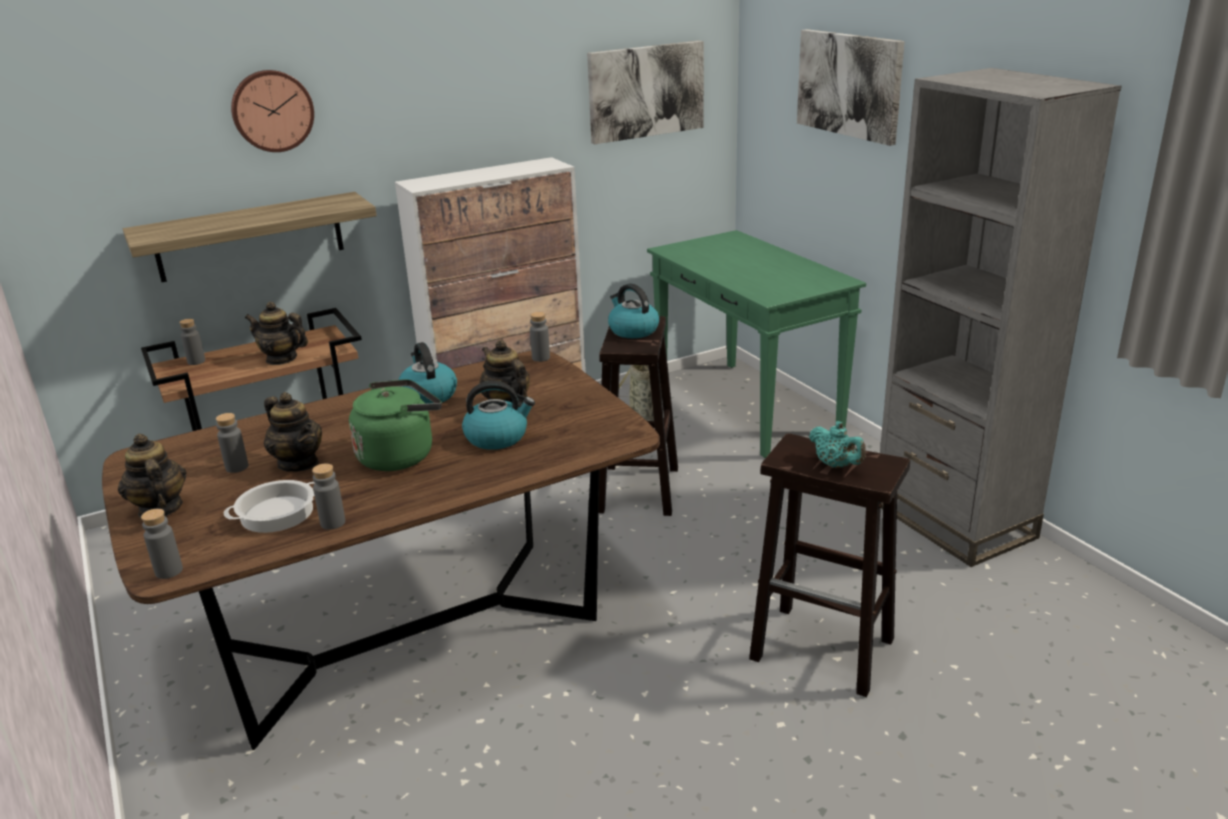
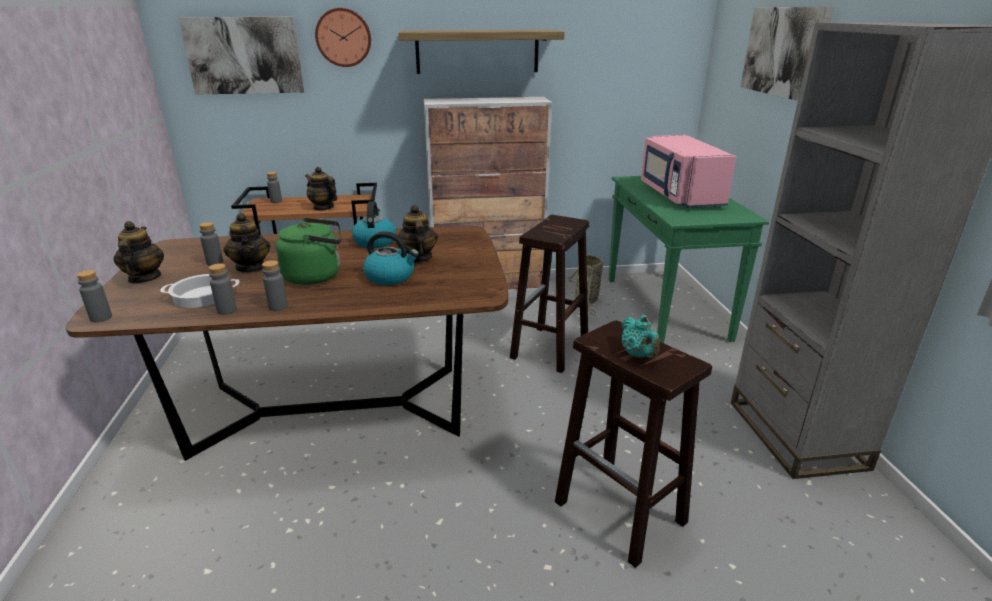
camera: 20 degrees right, 0 degrees up
(250, 237) = (322, 124): shelf -> shelf (477, 51)
(541, 358) = (472, 231): grey bottle -> grey bottle (278, 307)
(632, 330) = (557, 225): kettle -> none
(646, 91) = (627, 55): picture -> picture (244, 55)
(747, 264) = (679, 195): none -> pink microwave

